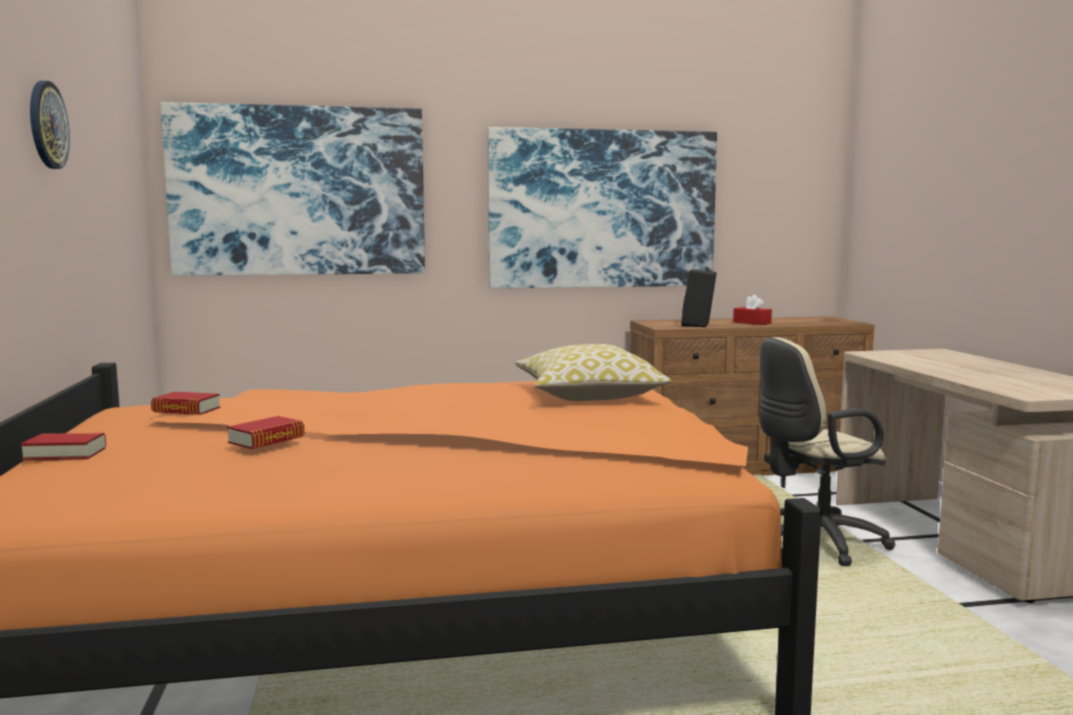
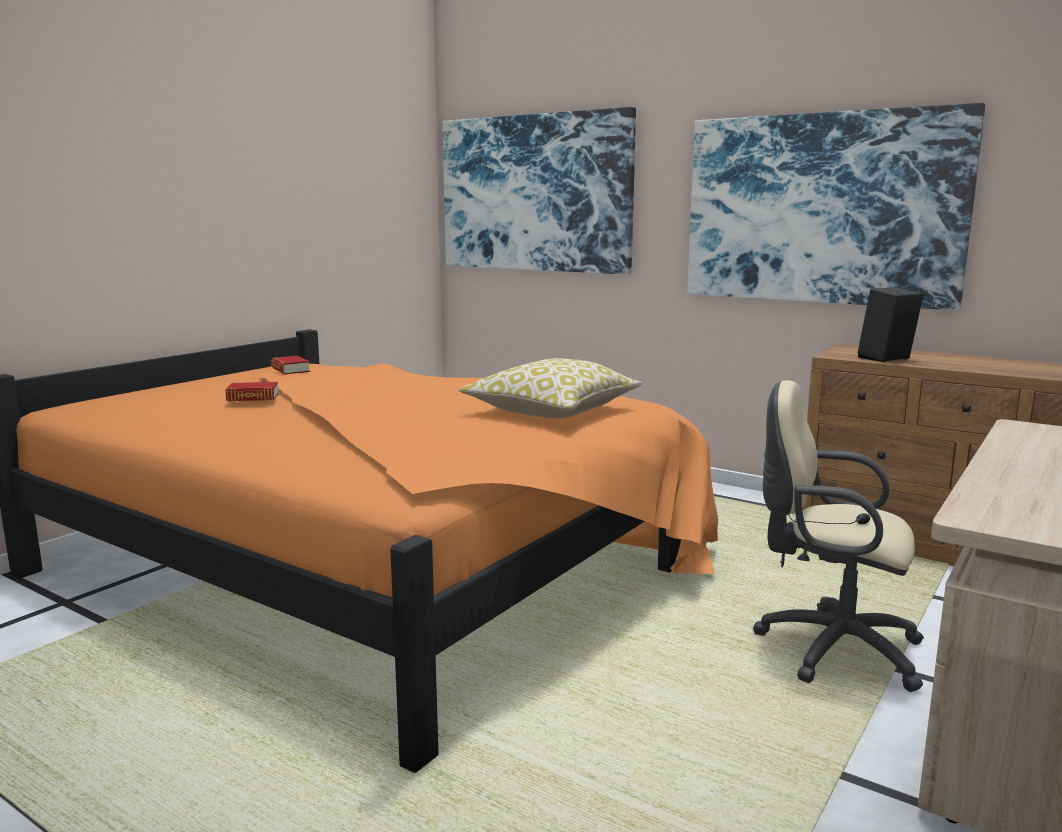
camera: 45 degrees right, 5 degrees up
(47, 125) = (259, 155): wall clock -> none
(65, 454) = (176, 385): book -> none
(752, 323) = (976, 365): red tissue box -> none

